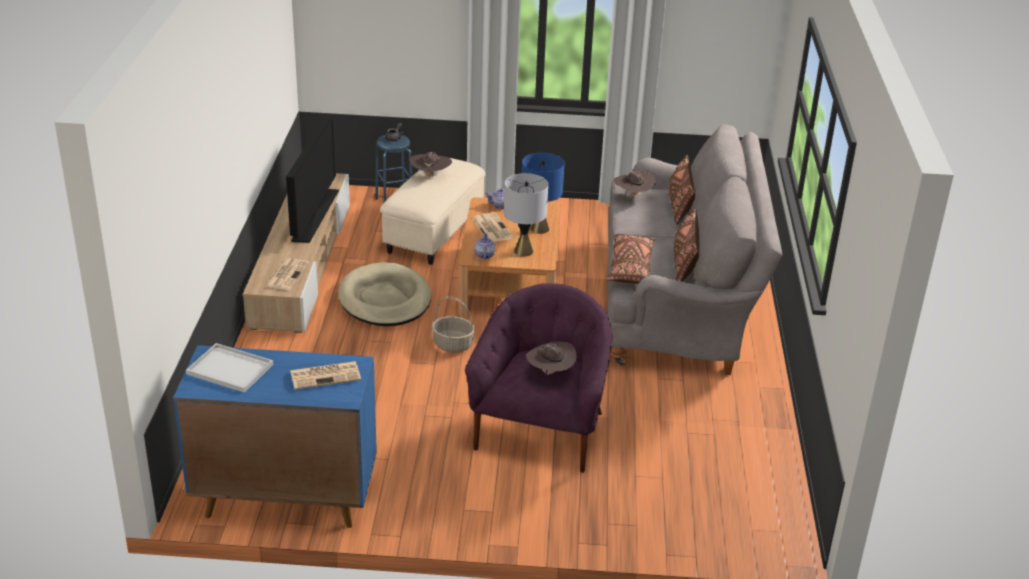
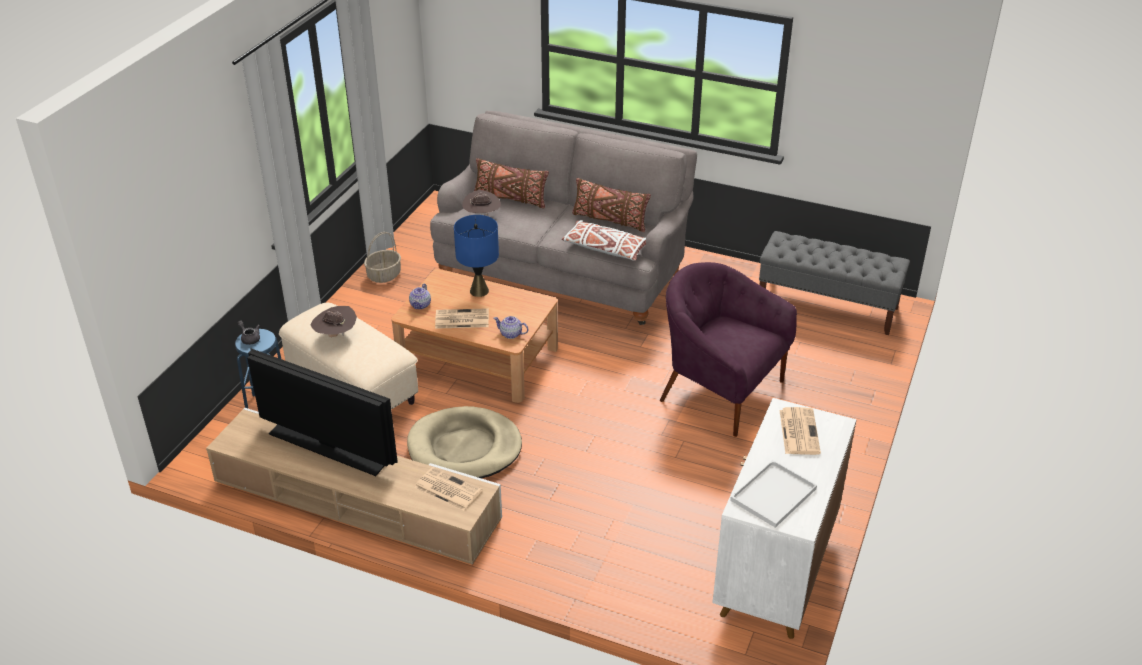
camera: 70 degrees left, 5 degrees up
(284, 497) = (775, 575): blue cabinet -> white cabinet
(453, 344) = (568, 416): basket -> basket (384, 275)
(523, 251) = (516, 309): grey table lamp -> none
(551, 373) = (740, 332): brown hat -> none
(630, 268) = (605, 248): brown pillow -> white pillow
(748, 493) = (828, 306): none -> grey bench

